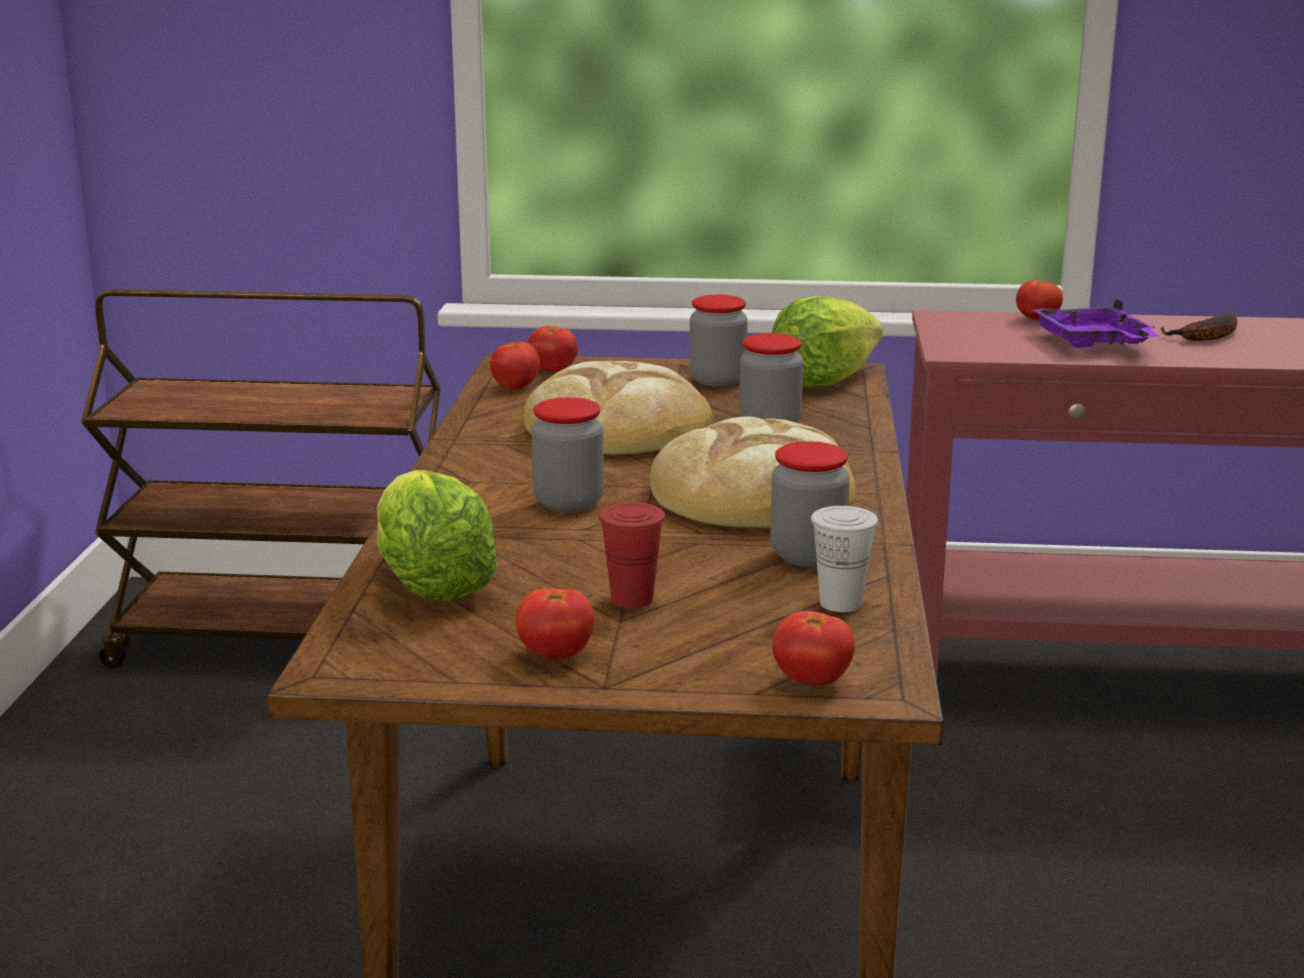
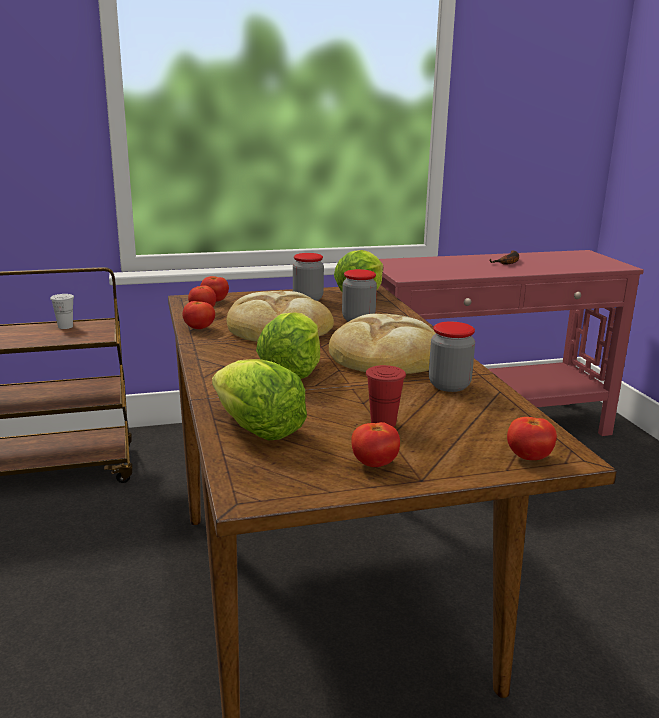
camera: 20 degrees left, 0 degrees up
(568, 503) = (293, 371): jar -> lettuce
(840, 603) = (494, 410): white cup -> white cup (65, 326)
(1037, 319) = (427, 260): tomato -> tomato (199, 328)
(1093, 343) = (464, 268): purple tray -> none

